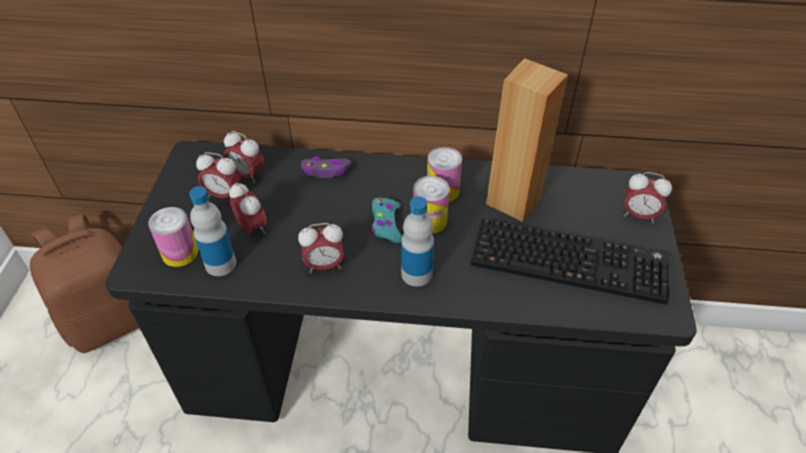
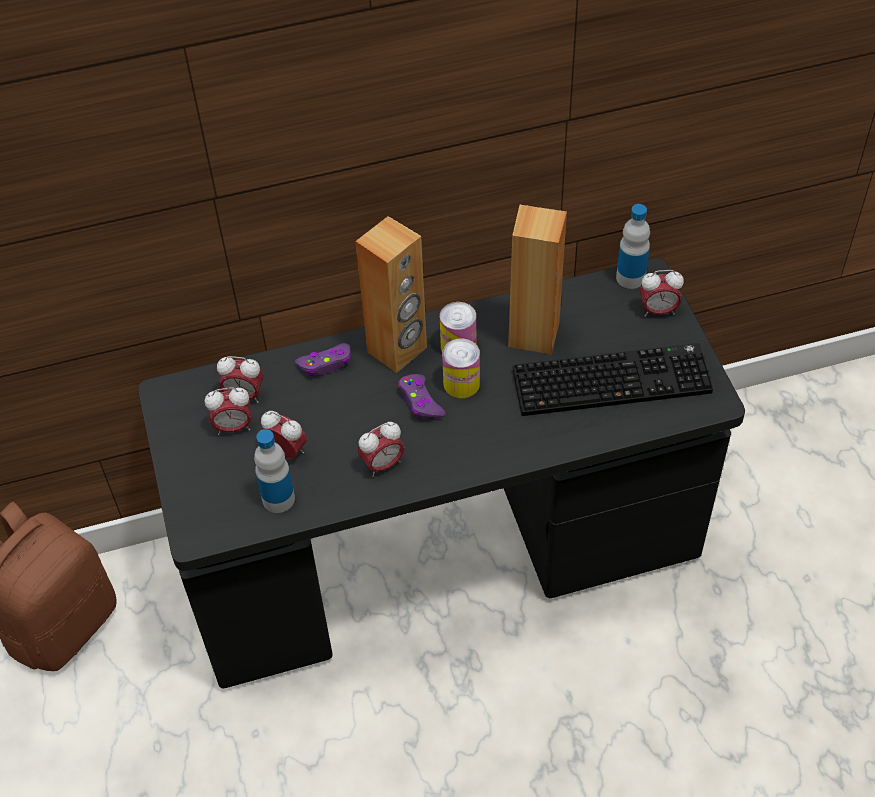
camera: 20 degrees left, 5 degrees up
(180, 252) = (229, 502): can -> none
(386, 224) = (420, 402): turquoise game controller -> purple game controller
(390, 178) = (397, 350): none -> brown speaker
(416, 274) = (475, 442): bottle -> bottle (630, 277)

